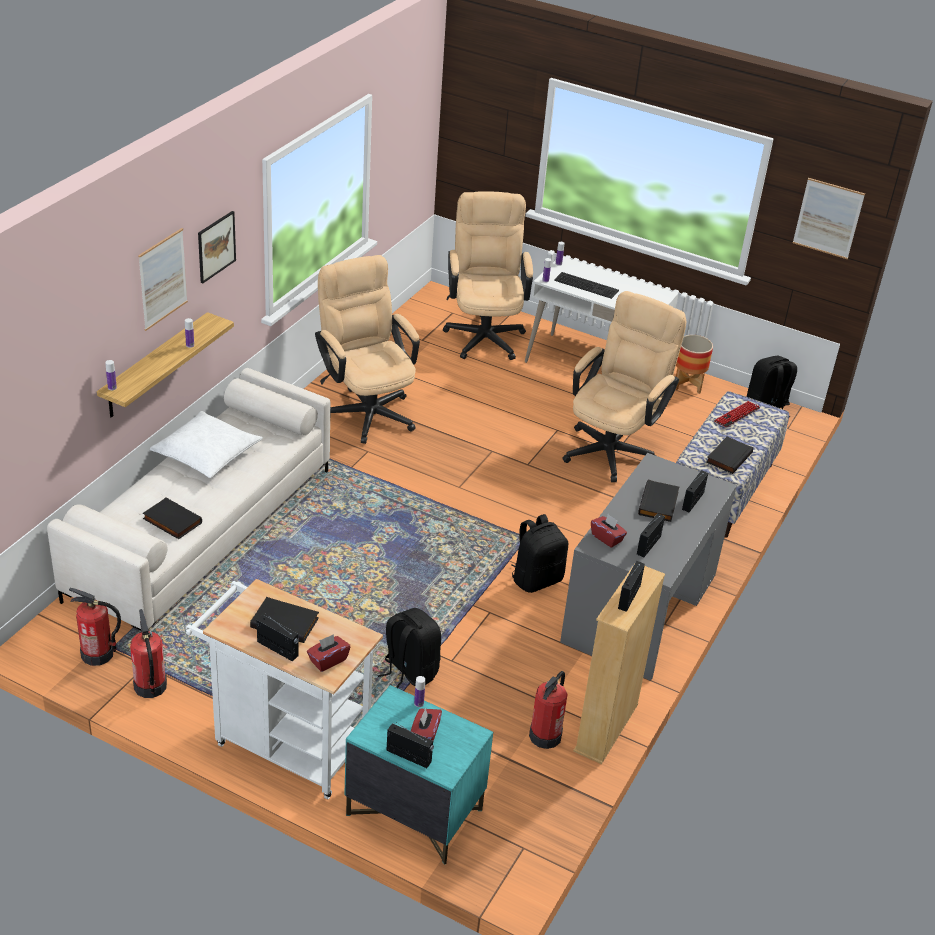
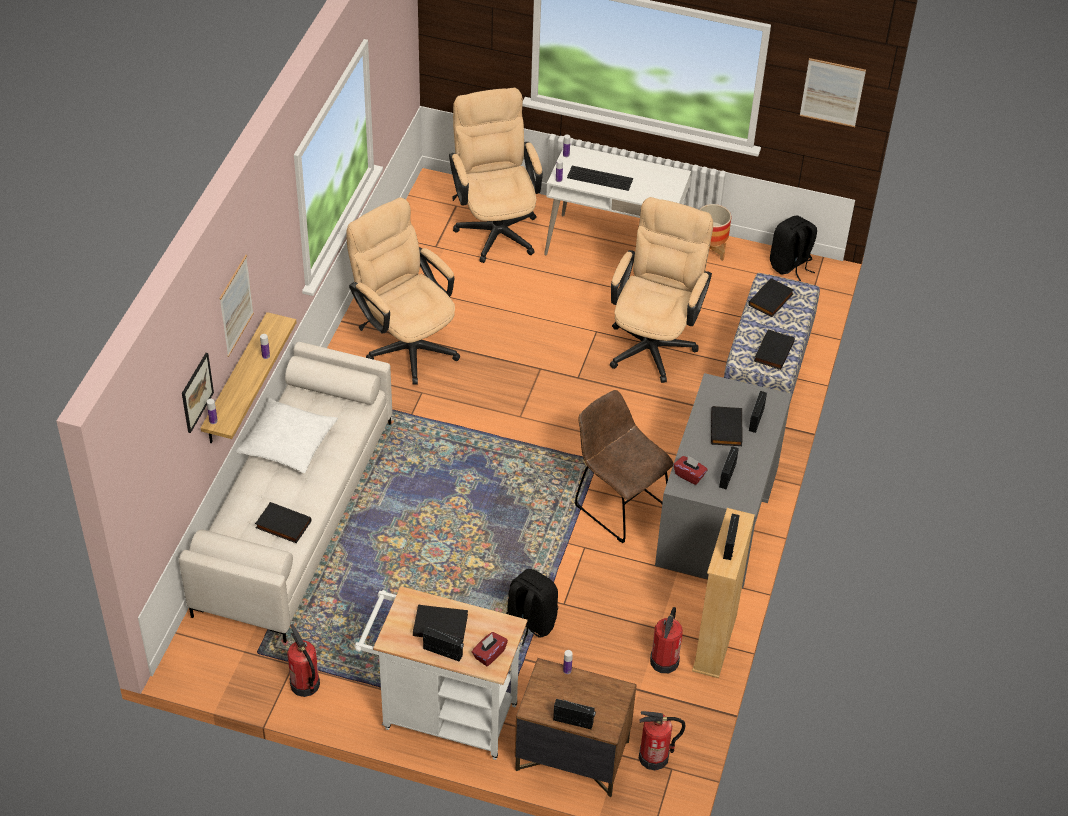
camera: 10 degrees left, 10 degrees up
(98, 654) = (246, 662): fire extinguisher -> fire extinguisher (654, 757)
(216, 246) = (269, 252): picture -> picture (196, 392)
(413, 812) = (571, 756): turquoise nightstand -> brown nightstand
(425, 734) = (580, 698): red tissue box -> none
(536, 579) = (618, 504): black backpack -> brown chair
(736, 415) = (771, 300): keyboard -> black book

